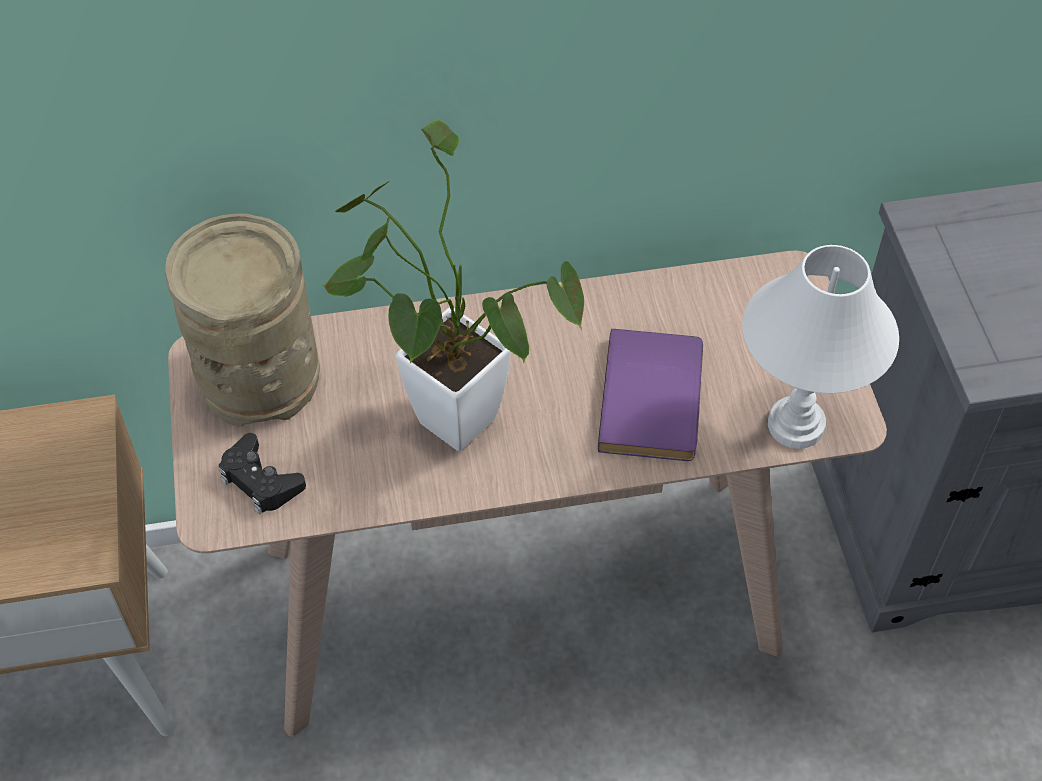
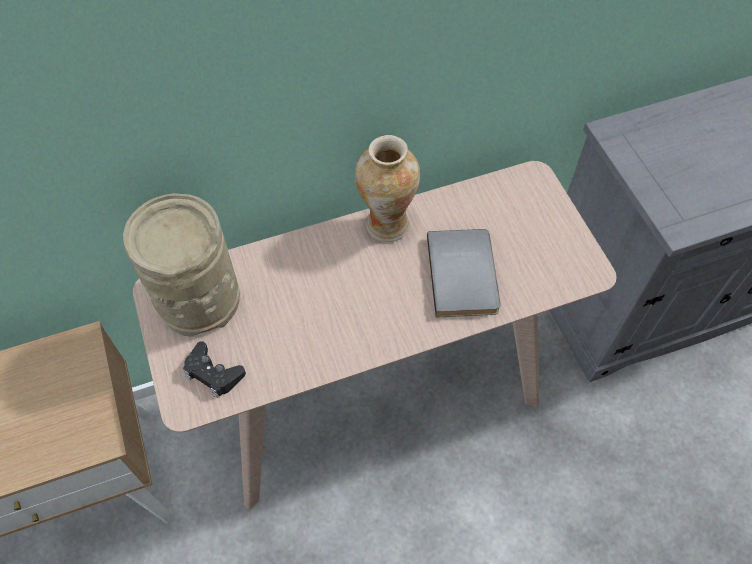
camera: 10 degrees left, 5 degrees up
(444, 410) = (328, 304): potted plant -> none
(554, 311) = (386, 224): none -> vase
(656, 399) = (465, 274): purple book -> grey book
(797, 425) = (559, 279): white table lamp -> none

